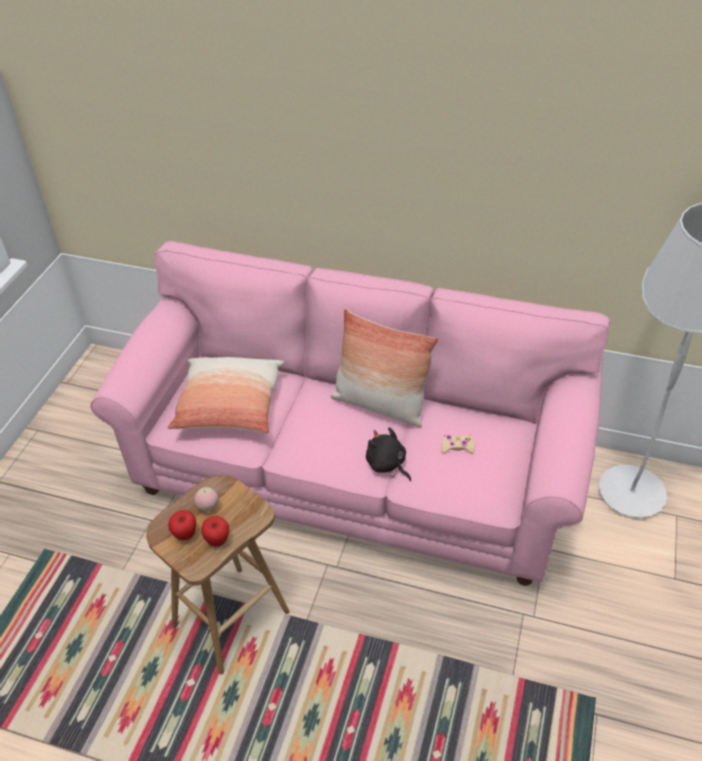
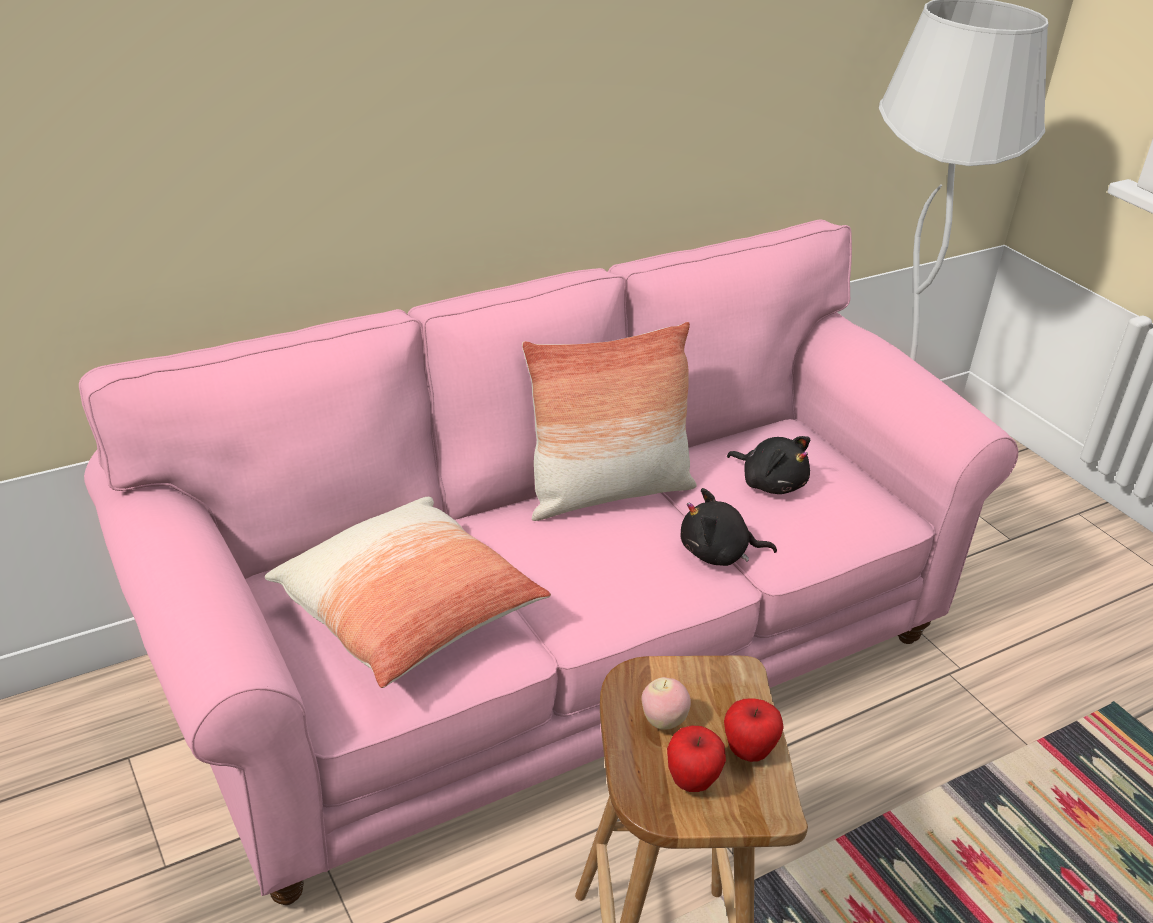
camera: 50 degrees left, 10 degrees down
(457, 447) = (770, 483): beige game controller -> black plush toy

